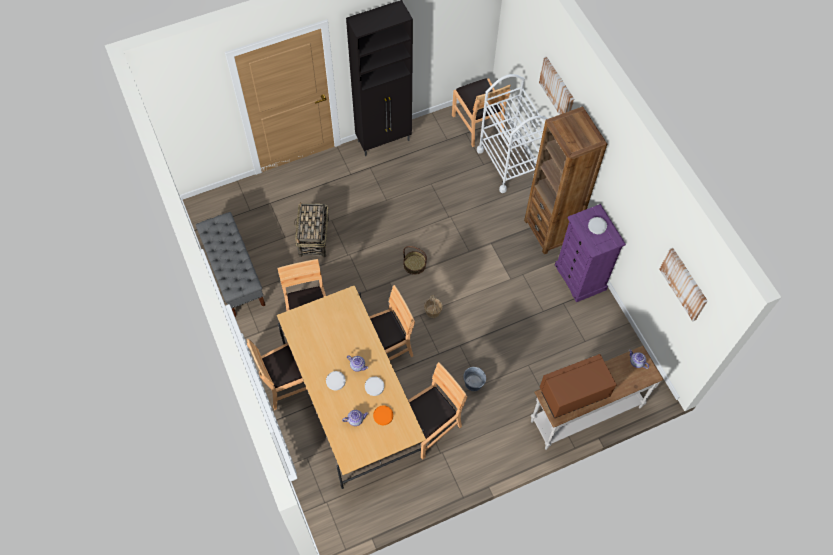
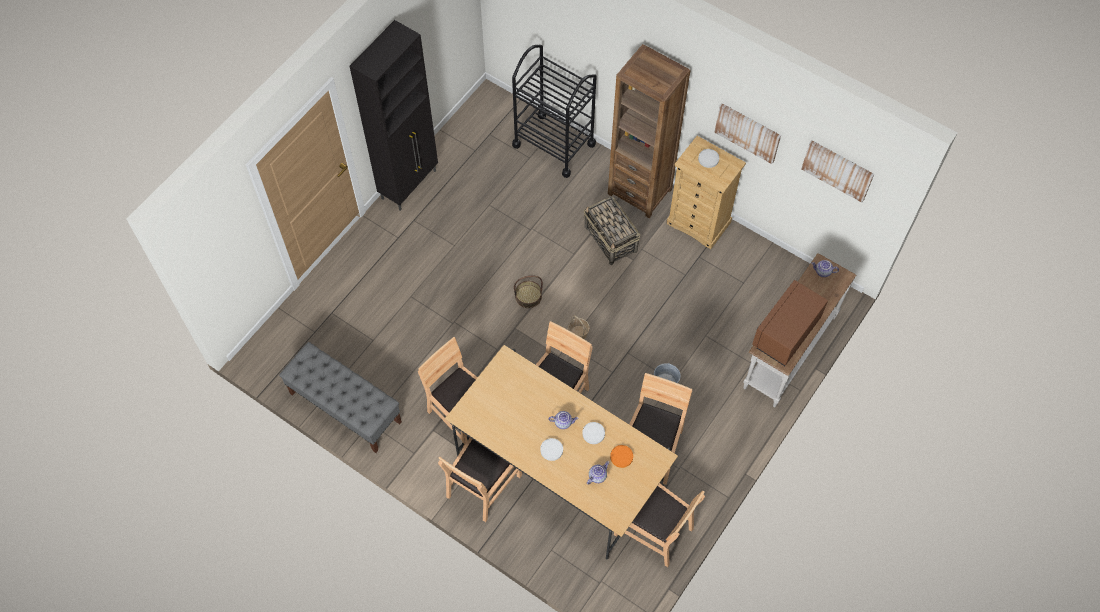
camera: 30 degrees left, 0 degrees up
(313, 238) = (404, 325): basket -> basket (611, 240)
(478, 124) = (496, 119): brown chair -> brown chair (654, 530)
(508, 164) = (554, 144): white cart -> black cart
(557, 89) = (595, 40): picture -> picture (748, 132)
(580, 277) = (699, 222): purple dresser -> beige dresser

